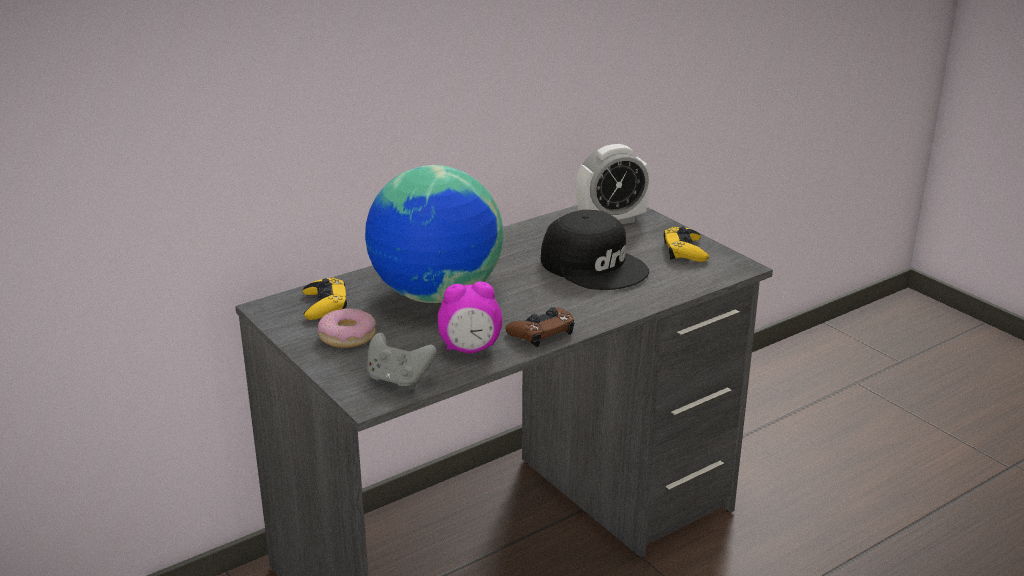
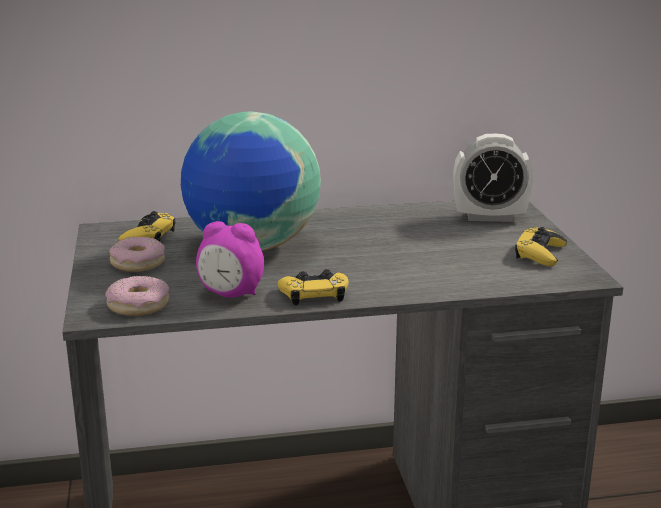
camera: 25 degrees right, 5 degrees down
(398, 380) = (138, 305): grey game controller -> donut
(541, 332) = (314, 294): brown game controller -> yellow game controller
(594, 265) = (431, 249): black cap -> none

